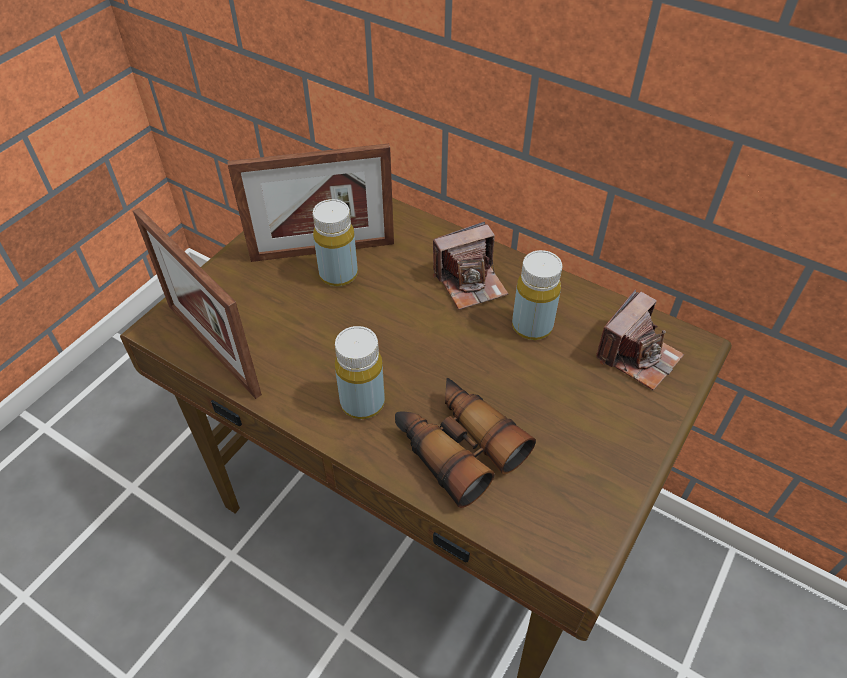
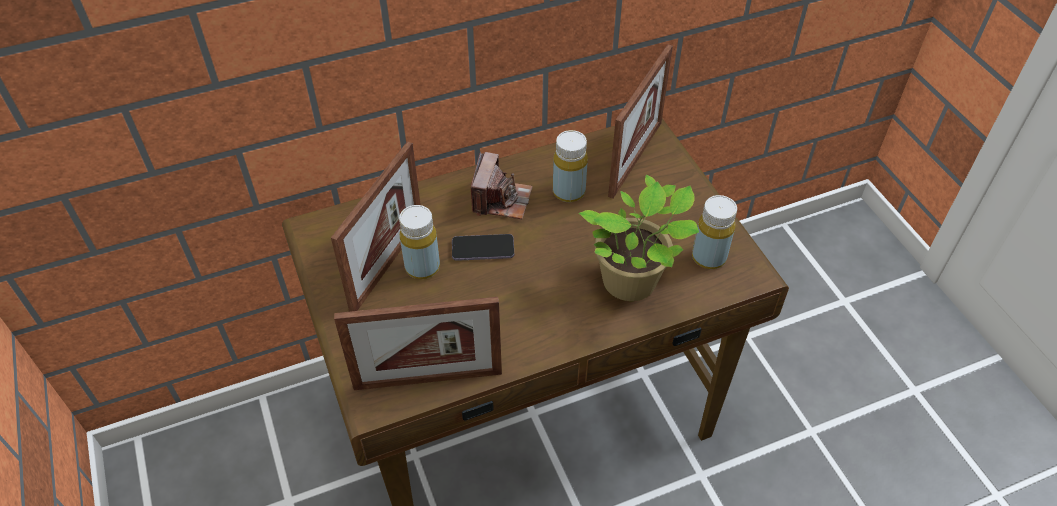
camera: 55 degrees left, 0 degrees up
(362, 402) = (557, 314): yellow bottle -> yellow bottle (709, 257)
(396, 303) = (483, 249): none -> phone
(457, 446) = (633, 283): binoculars -> potted plant
(637, 356) = (635, 158): camera -> picture frame

